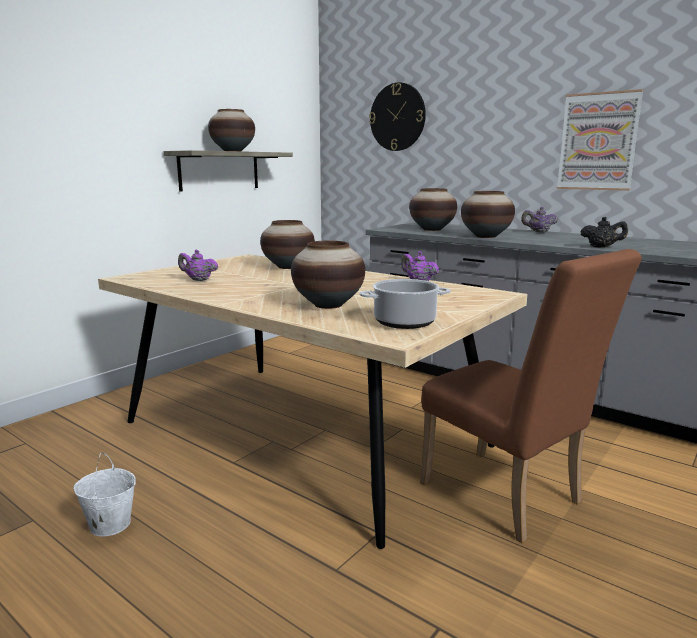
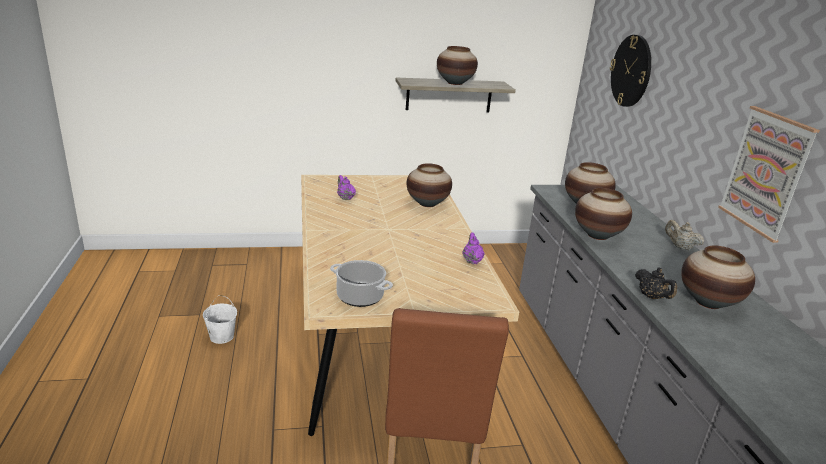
camera: 40 degrees right, 10 degrees up
(328, 305) = (357, 258): vase -> vase (708, 302)
(538, 232) = (680, 247): purple teapot -> beige teapot

